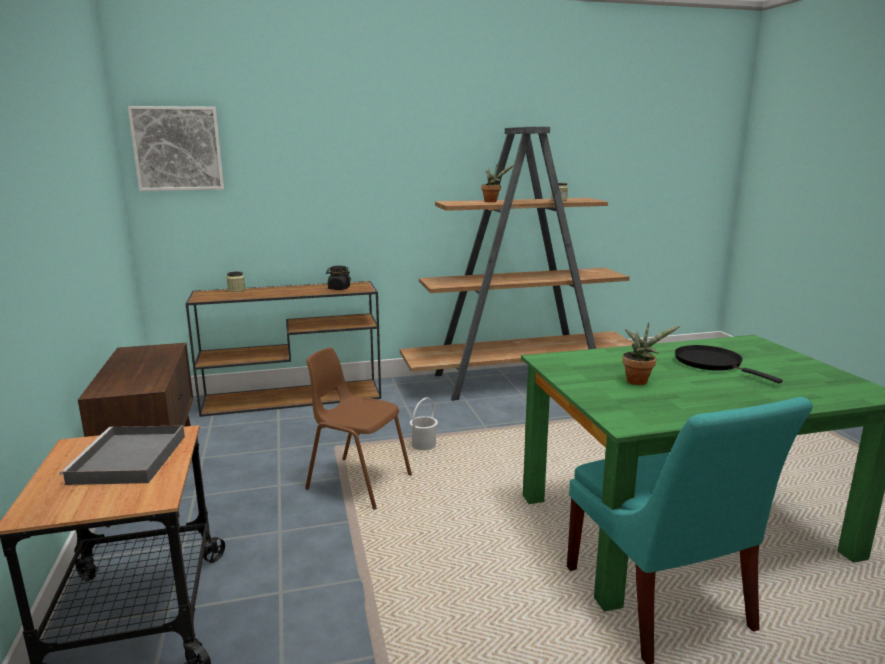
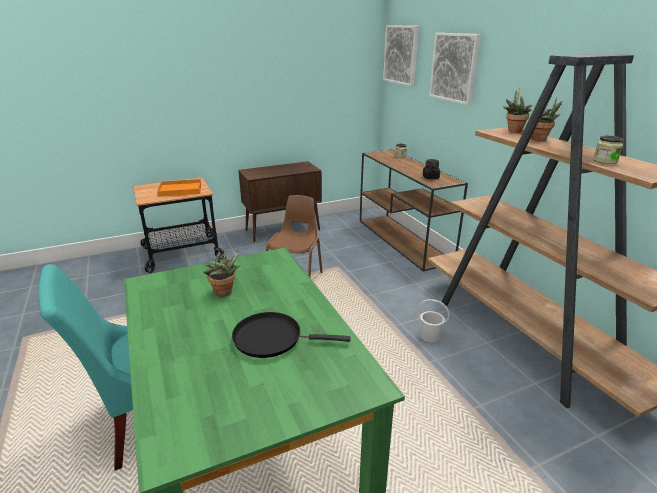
camera: 80 degrees right, 10 degrees up
(128, 460) = (179, 190): grey tray -> orange tray
(307, 156) = (454, 67): none -> picture
(423, 445) = (352, 298): white bucket -> white bucket (430, 335)
(454, 201) = (513, 130): none -> potted plant
(711, 363) = (272, 338): black frying pan -> black frying pan turned 135 degrees counterclockwise

